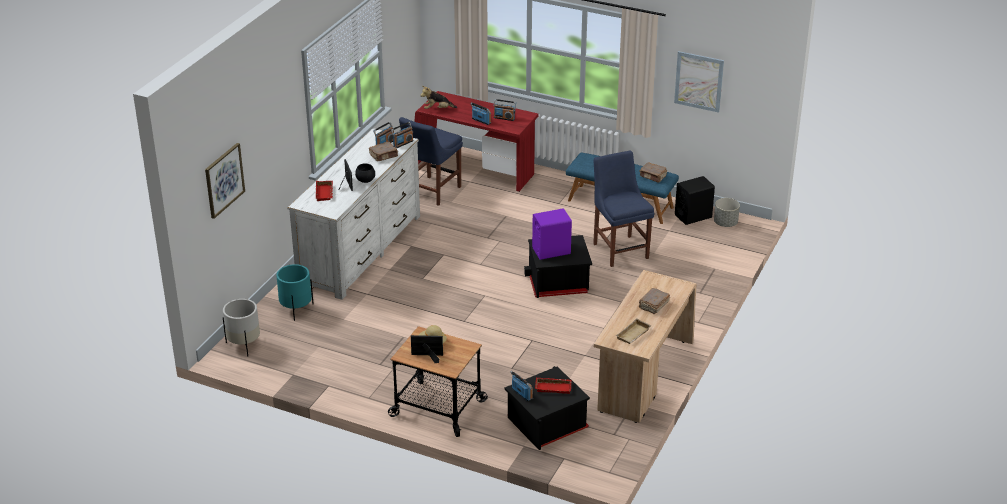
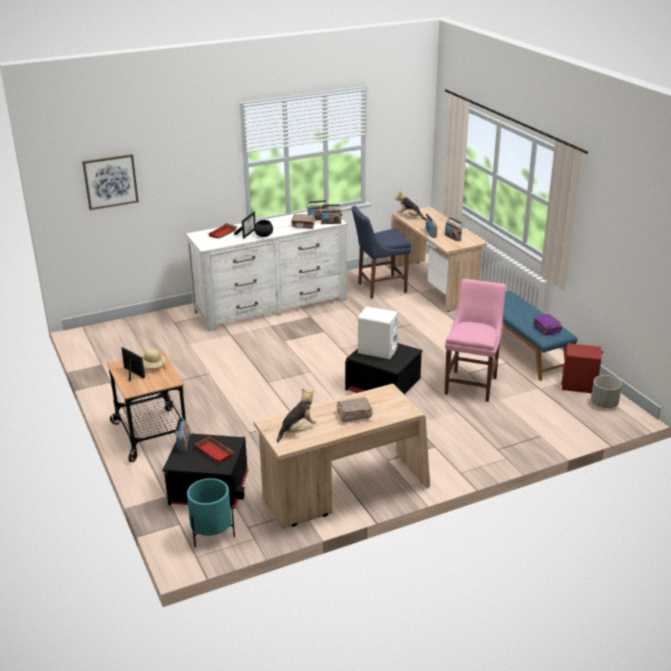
camera: 40 degrees right, 5 degrees down
(244, 345) = (105, 332): white planter -> none
(296, 309) = (170, 325): turquoise planter -> turquoise planter (212, 534)
(474, 171) = (433, 286): red desk -> beige desk
(551, 251) = (377, 351): purple speaker -> white speaker
(619, 249) = (472, 384): blue chair -> pink chair
(634, 335) = (297, 430): beige tray -> plush toy
(653, 176) = (547, 329): brown book -> purple book
(693, 216) = (579, 386): black speaker -> red speaker
(699, 81) = (612, 238): picture -> none

